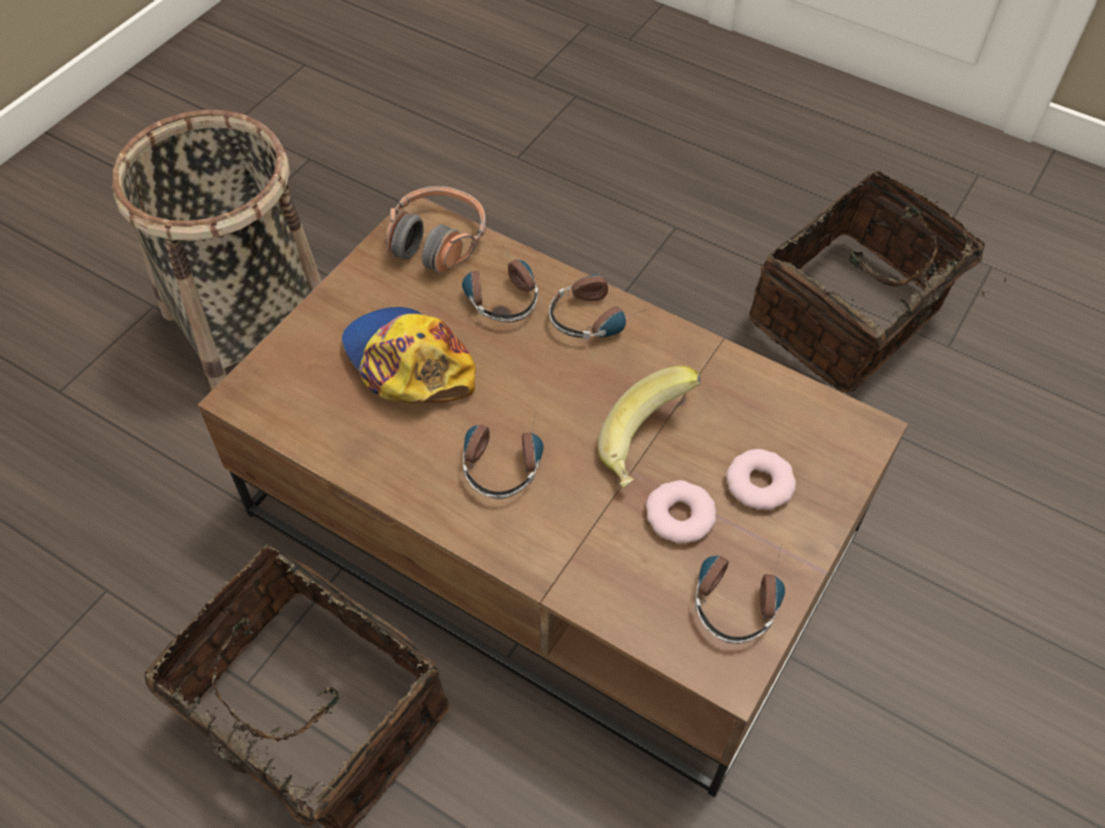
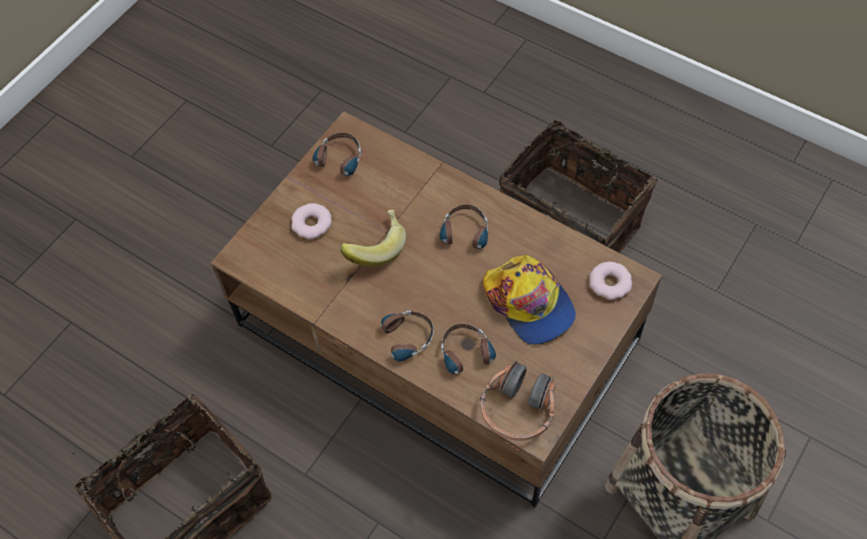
camera: 175 degrees left, 5 degrees up
(679, 516) = (362, 205): donut -> donut (610, 283)

